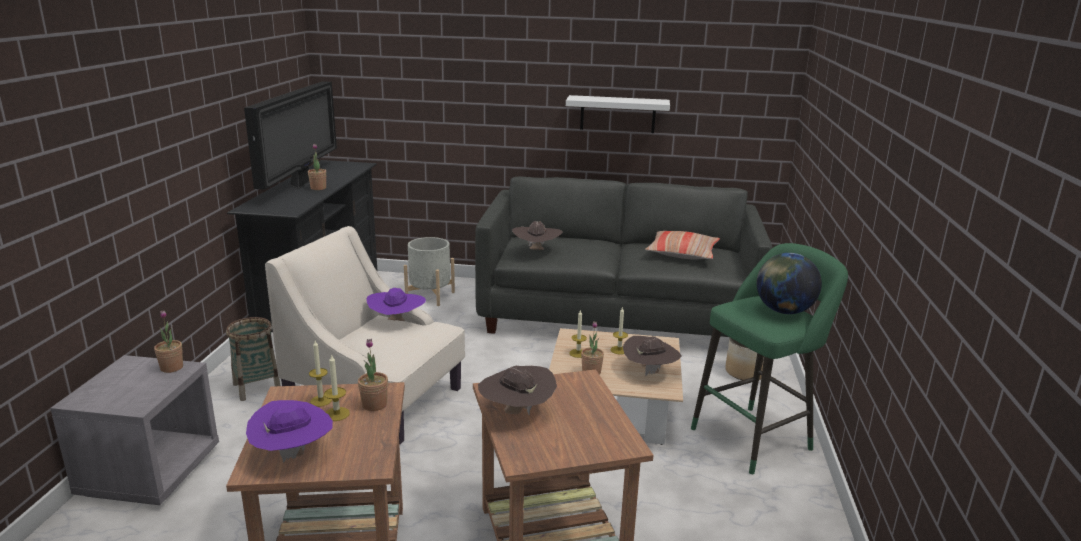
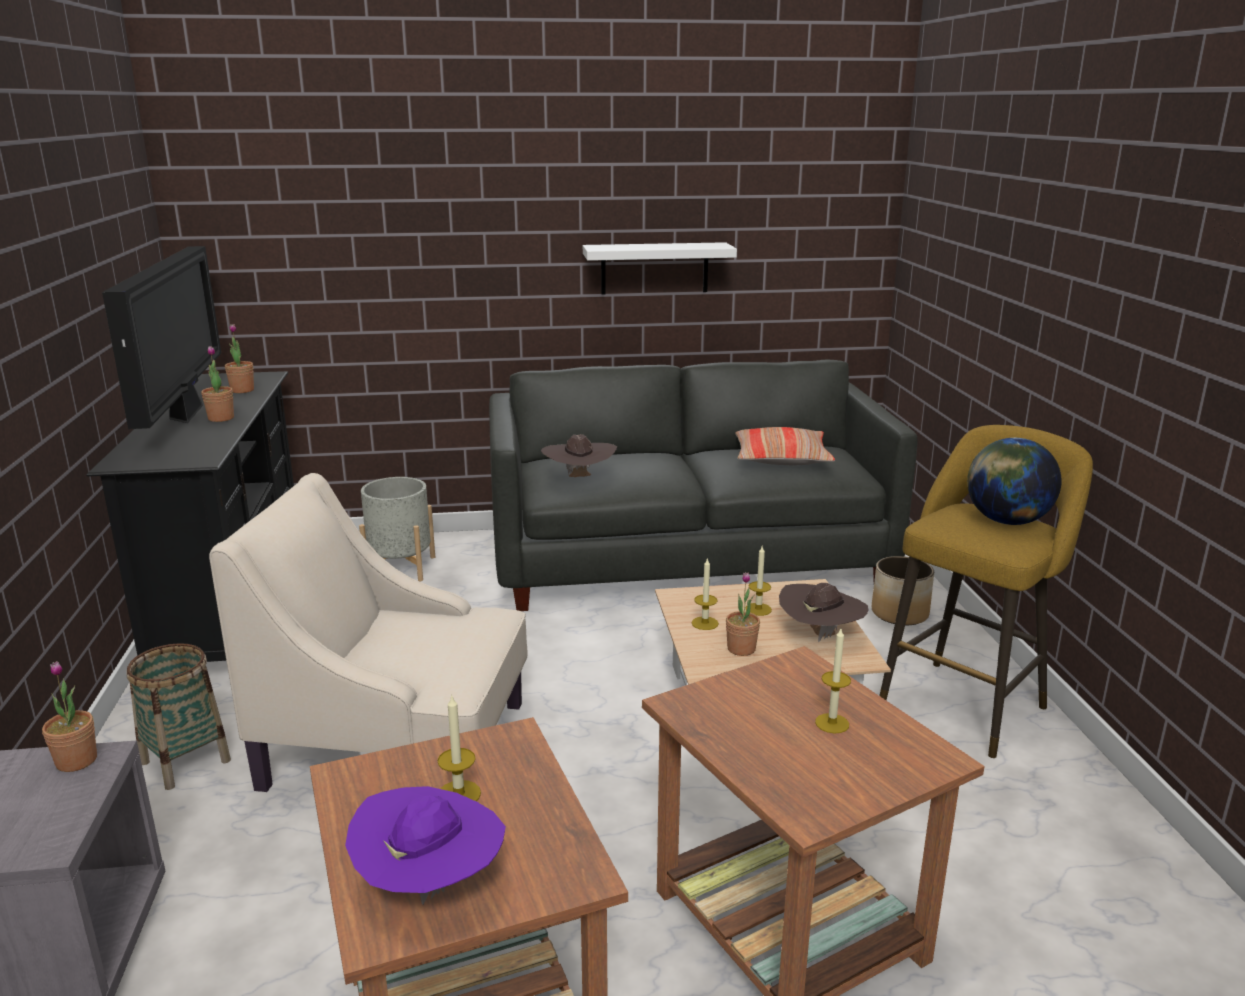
camera: 15 degrees left, 0 degrees up
(321, 401) = (416, 775): candle -> candle (832, 723)
(374, 405) = (511, 765): potted plant -> potted plant (242, 390)
(397, 322) = (420, 617): purple hat -> none
(516, 412) = (743, 736): brown hat -> none
(756, 437) = (967, 703): green stool -> yellow stool

